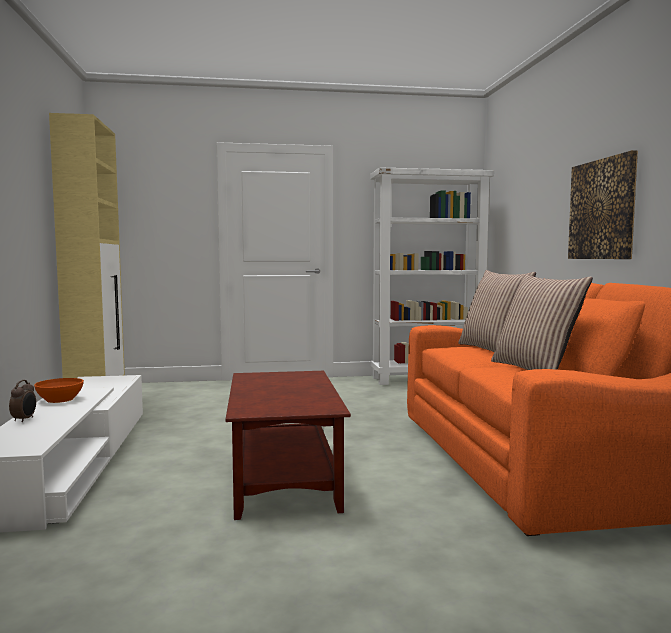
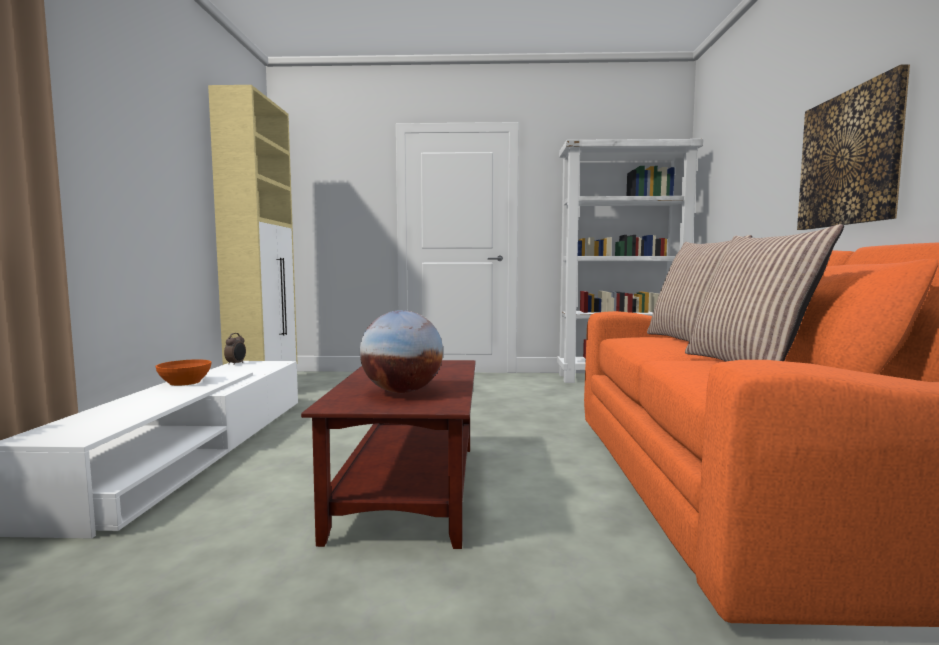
camera: 10 degrees right, 0 degrees up
(24, 419) = (122, 402): alarm clock -> alarm clock (236, 364)
(287, 399) = (402, 392): none -> globe

